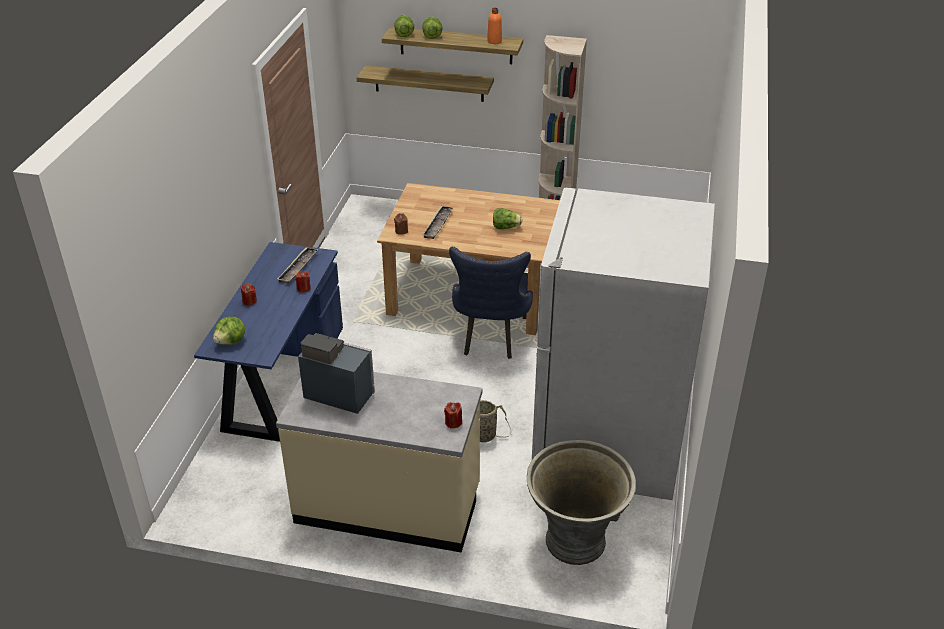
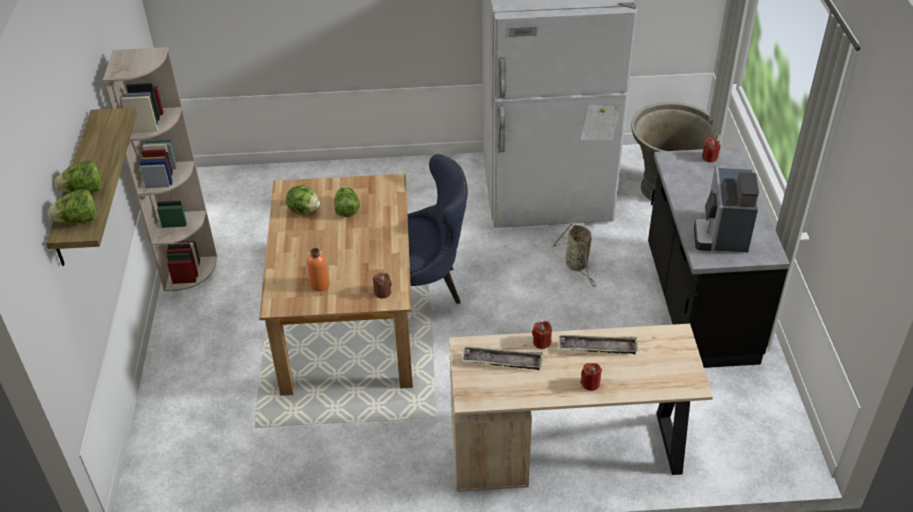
camera: 105 degrees left, 5 degrees up
(231, 341) = (671, 371): lettuce -> lettuce (304, 210)
(281, 379) = (569, 450): blue desk -> beige desk
(388, 505) = (698, 305): beige counter -> black counter
(429, 83) = (84, 269): shelf -> none
(438, 224) = (358, 264): tray -> tray (598, 348)
(494, 41) = (104, 130): orange bottle -> orange bottle (319, 285)

